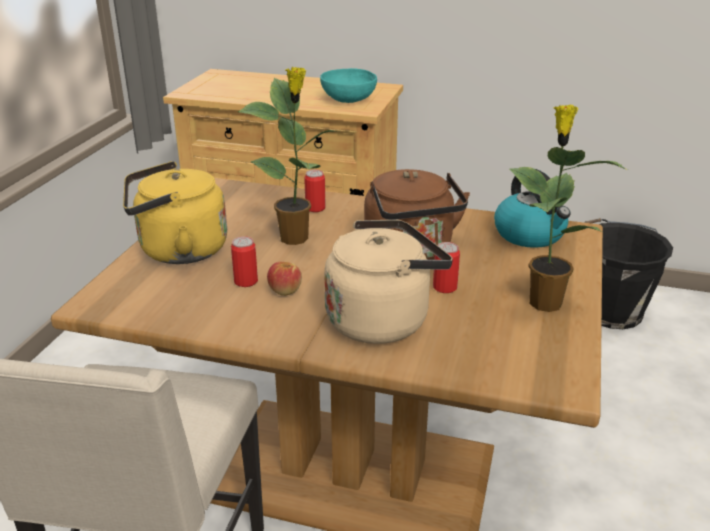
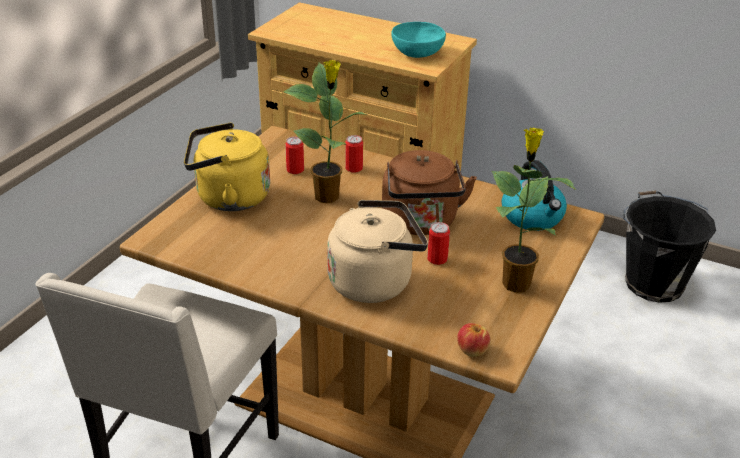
camera: 10 degrees right, 5 degrees up
(246, 281) = (276, 233): can -> can (295, 170)
(285, 290) = (305, 245): apple -> apple (472, 350)

